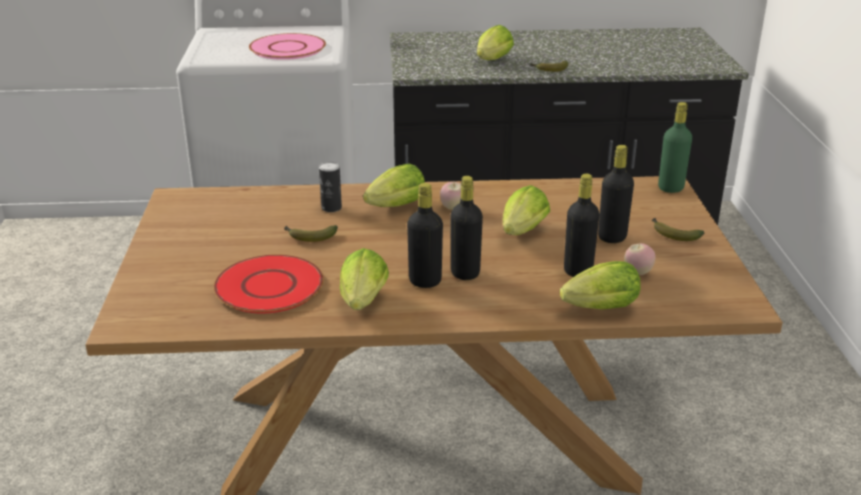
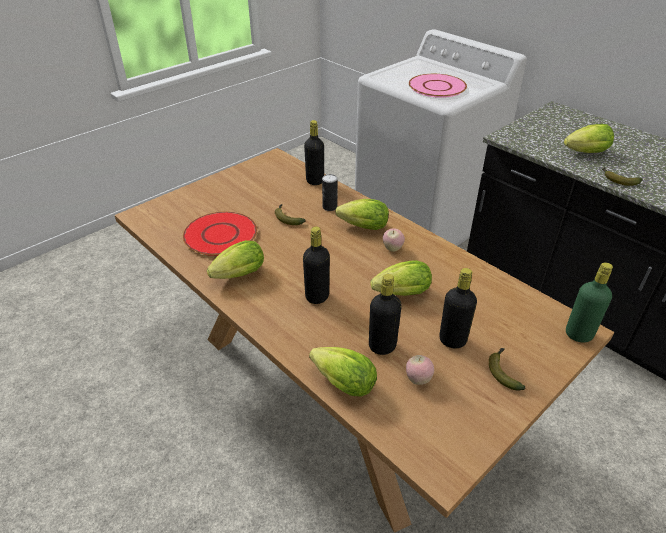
camera: 50 degrees right, 10 degrees up
(425, 281) = (288, 286): black bottle -> black bottle (315, 181)

